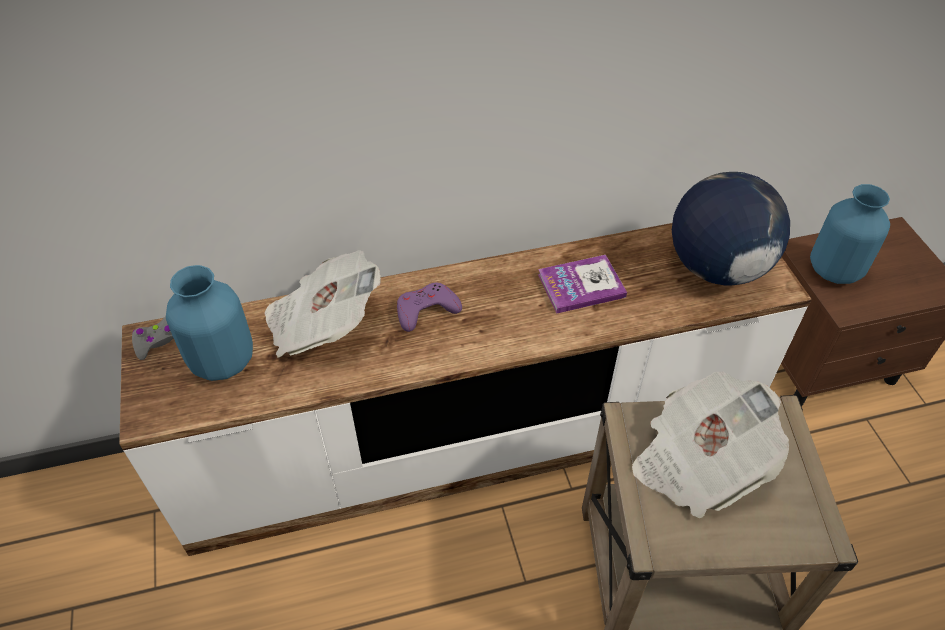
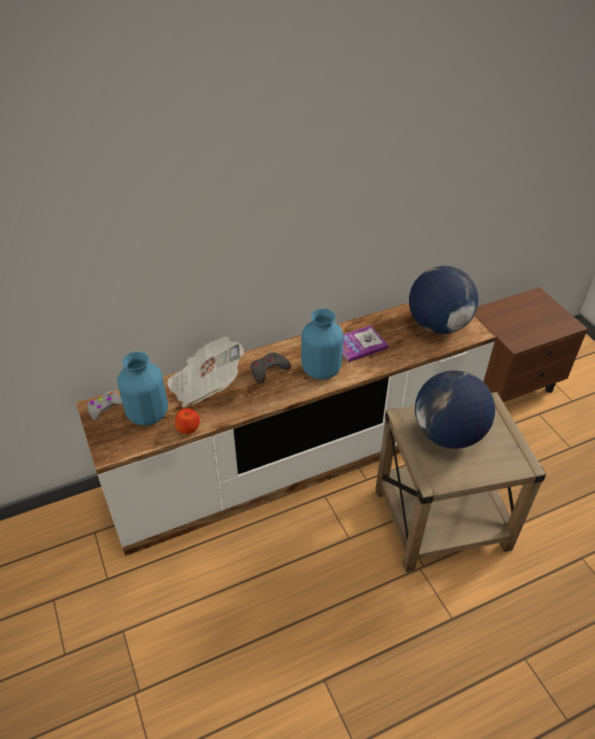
camera: 10 degrees left, 5 degrees down
(278, 393) = (188, 428): none -> apple
(426, 310) = (268, 370): purple game controller -> grey game controller
(698, 462) = (448, 434): newspaper -> globe
(835, 269) = (506, 321): blue vase -> blue vase (321, 370)

